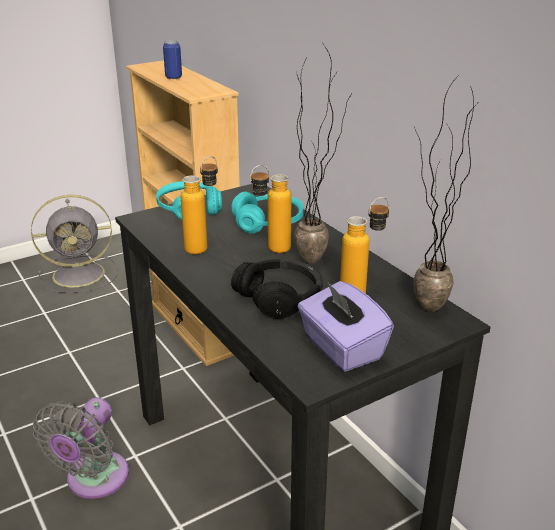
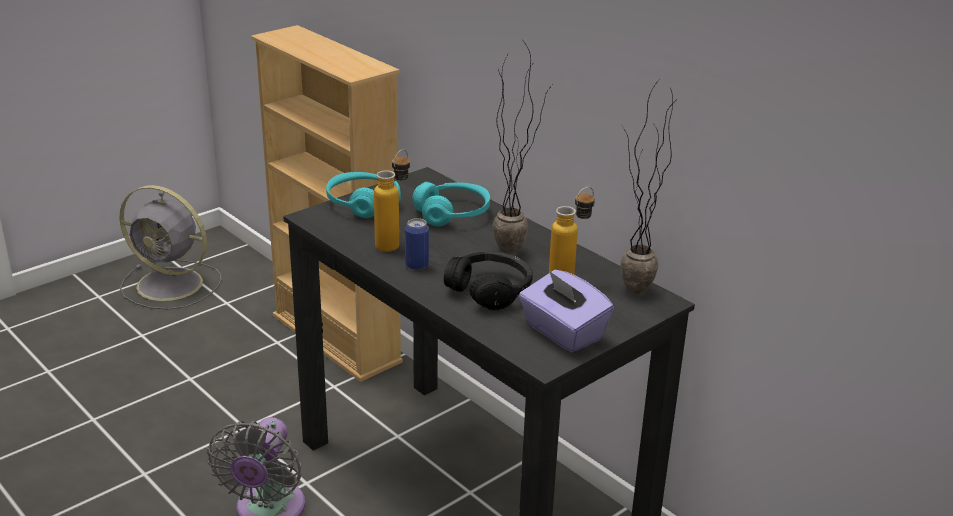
camera: 10 degrees left, 0 degrees up
(81, 274) = (172, 285): grey fan -> grey fan turned 45 degrees clockwise
(173, 77) = (317, 51): can -> can (417, 265)
(270, 251) = (465, 244): bottle -> none

